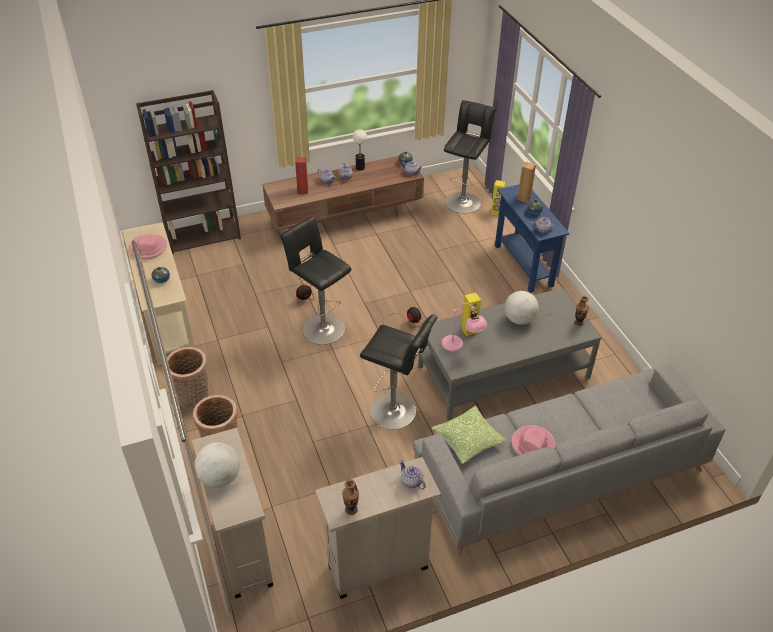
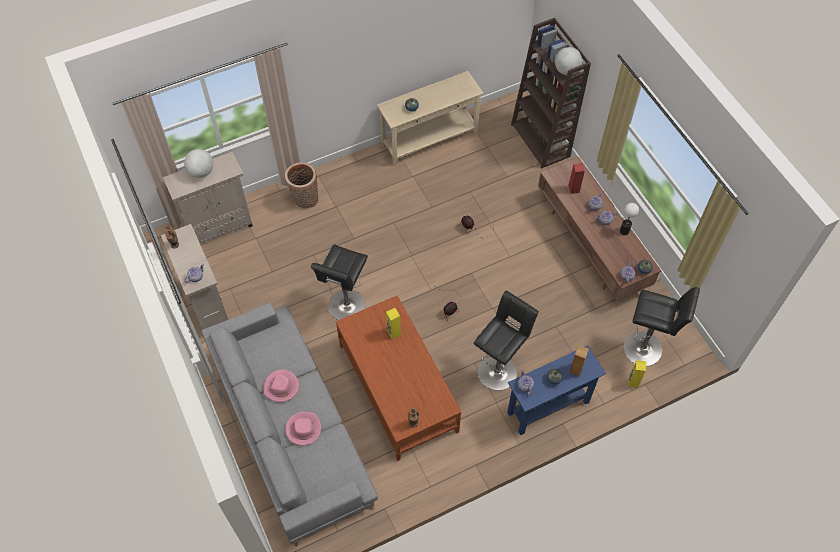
camera: 85 degrees right, 15 degrees up
(148, 248) = (448, 91): pink hat -> pink hat (303, 429)
(194, 398) = (350, 174): basket -> none
(321, 327) = (435, 244): black stool -> black stool (498, 370)
(462, 345) = (375, 328): pink table lamp -> none
(468, 440) = (285, 340): pillow -> none
(503, 372) = (397, 387): grey coffee table -> brown coffee table
(519, 319) = (412, 373): globe -> globe (566, 71)

